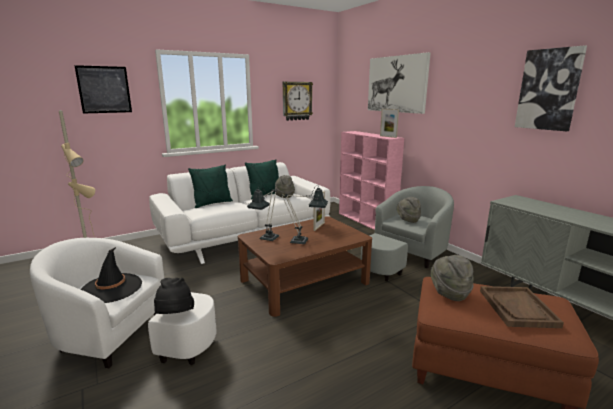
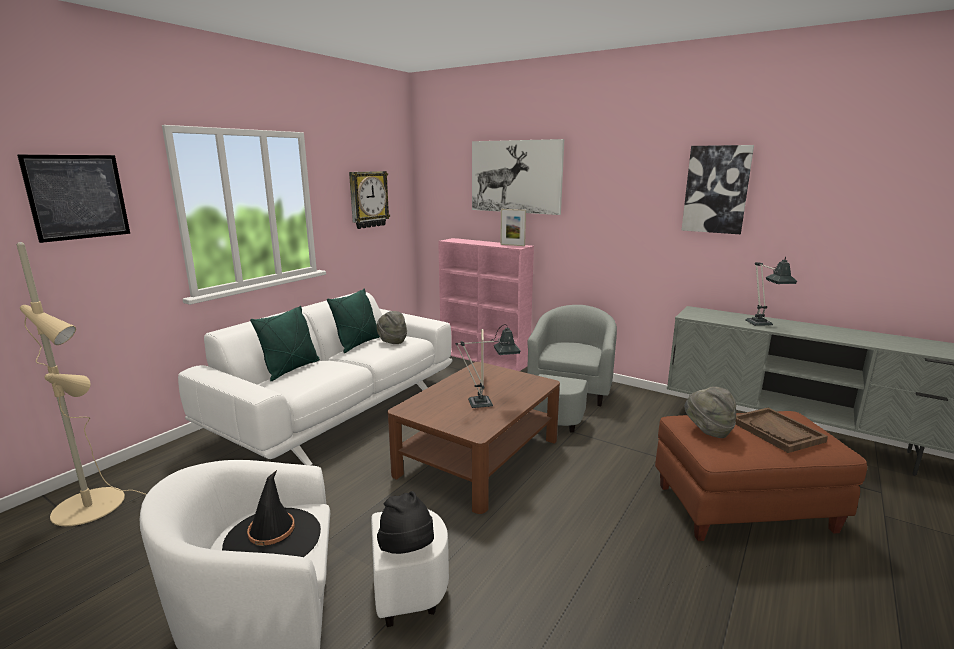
camera: 25 degrees left, 0 degrees up
(267, 240) = (436, 410): table lamp -> table lamp (761, 325)
(407, 220) = (566, 350): grey hat -> none

